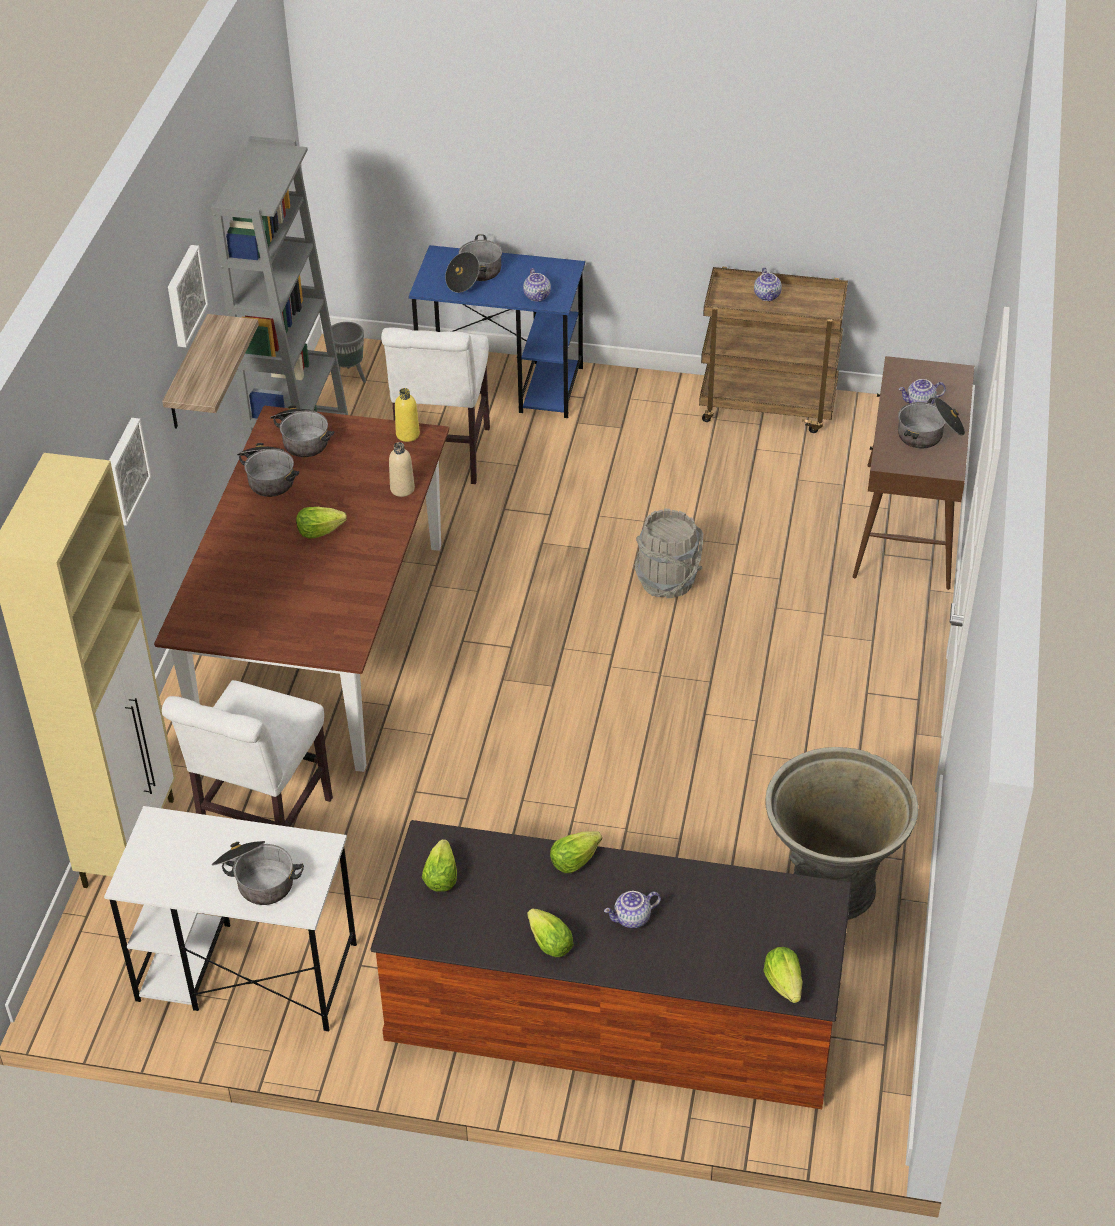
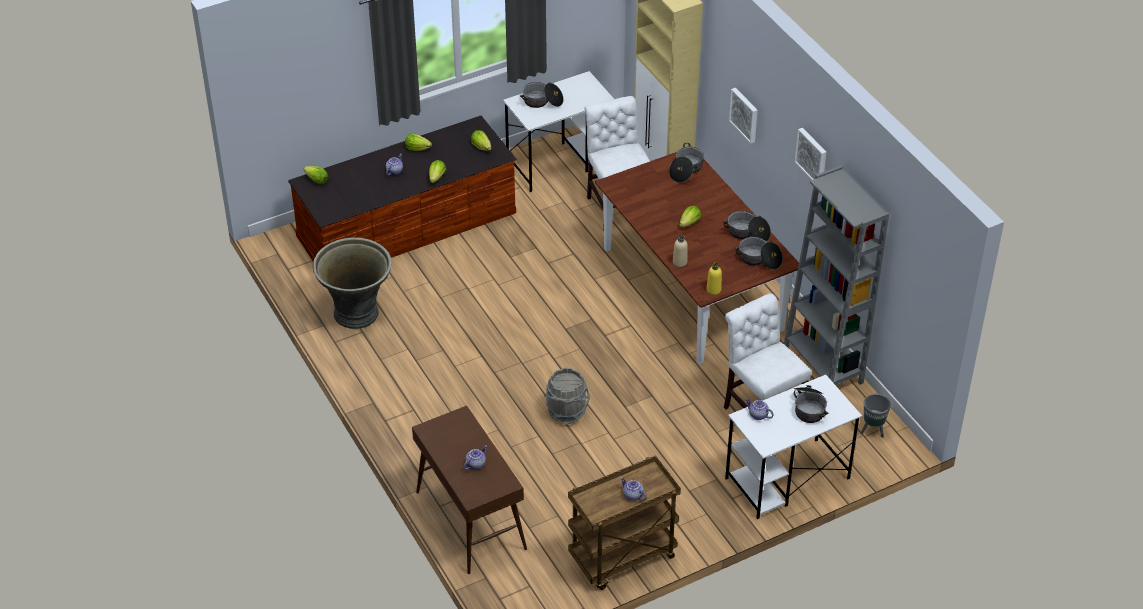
camera: 140 degrees right, 0 degrees up
(188, 375) = (801, 186): shelf -> none
(503, 384) = (786, 479): blue desk -> white desk
(929, 434) = (453, 446): cooking pot -> cooking pot (686, 170)

